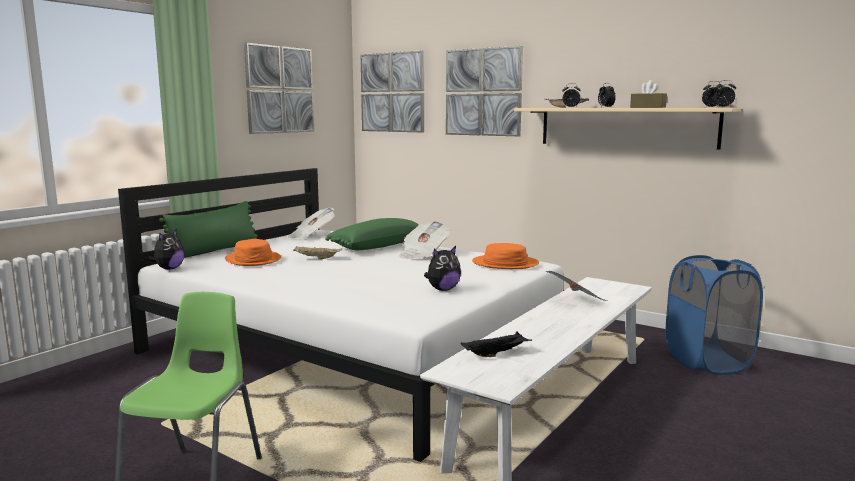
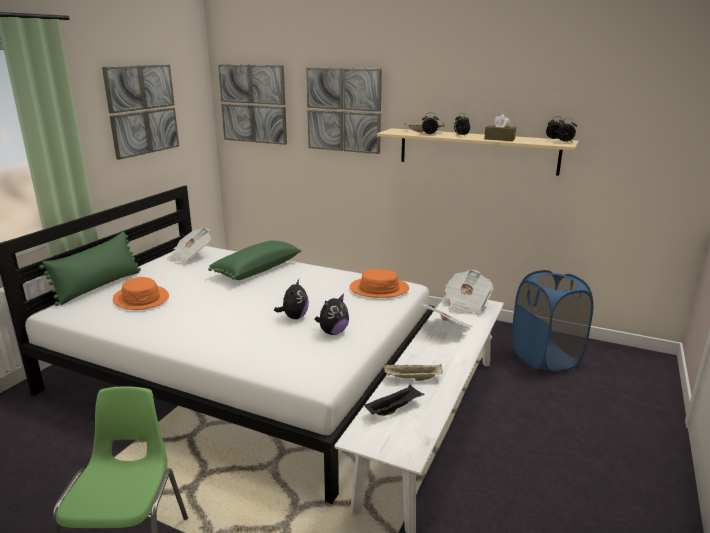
camera: 10 degrees left, 10 degrees up
(169, 269) = (59, 319): plush toy -> plush toy (294, 317)
(316, 258) = (203, 293): beige tray -> beige tray (412, 379)
(423, 254) = (302, 279): newspaper -> newspaper (465, 304)

